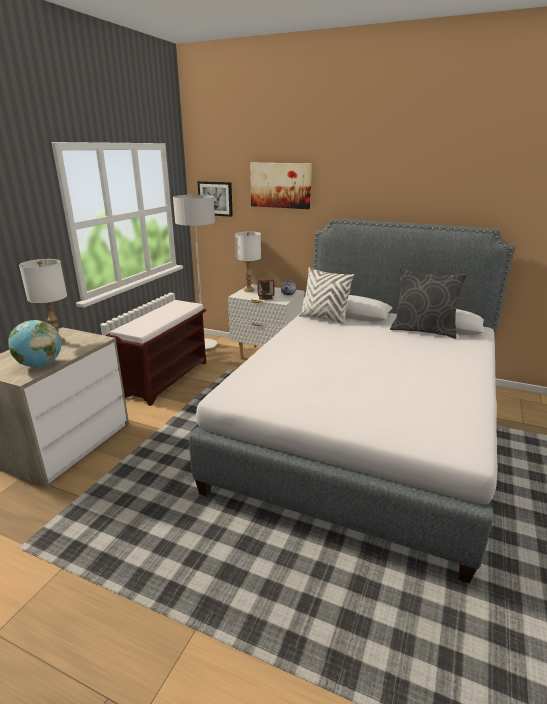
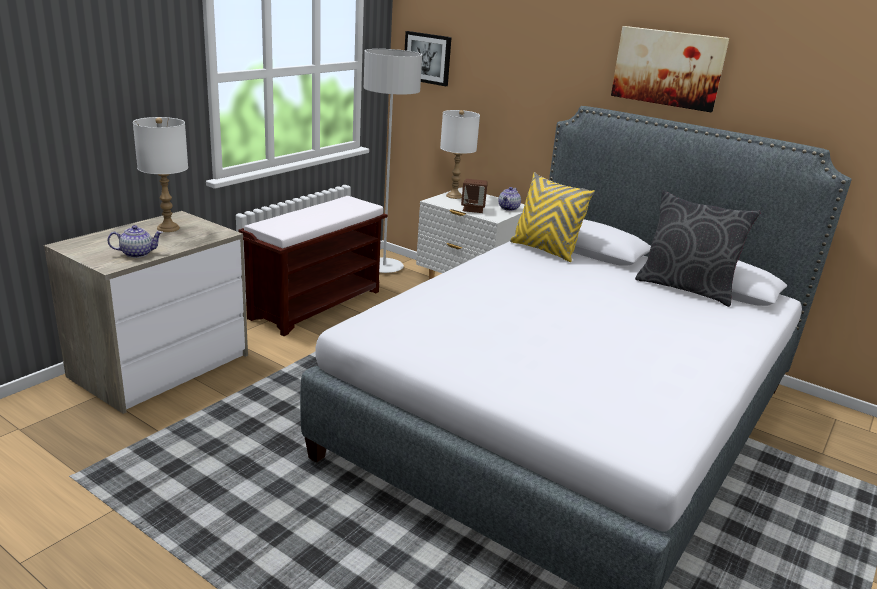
camera: 10 degrees right, 0 degrees up
(40, 365) = (137, 253): globe -> teapot
(280, 185) = (518, 48): picture -> picture (668, 68)
(324, 318) = (544, 250): white pillow -> yellow pillow

